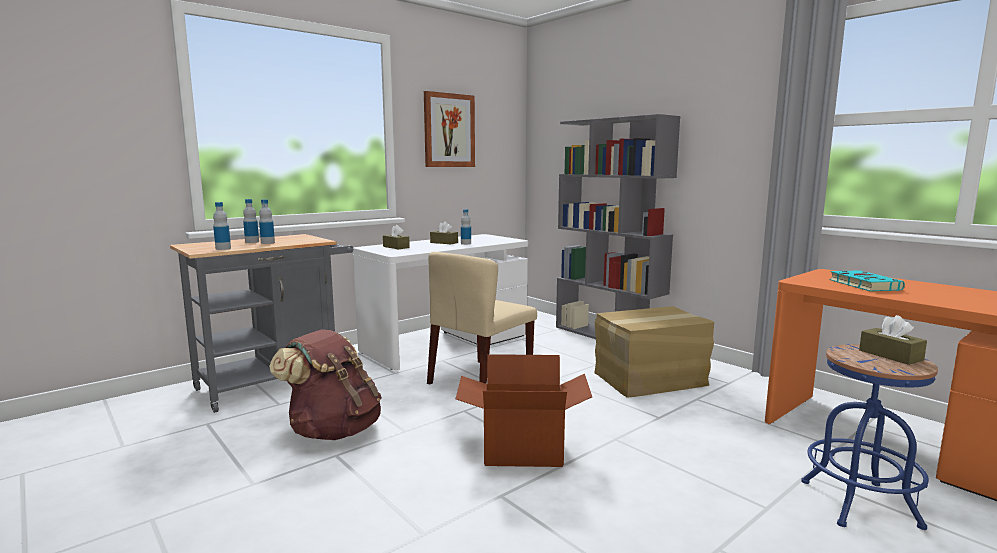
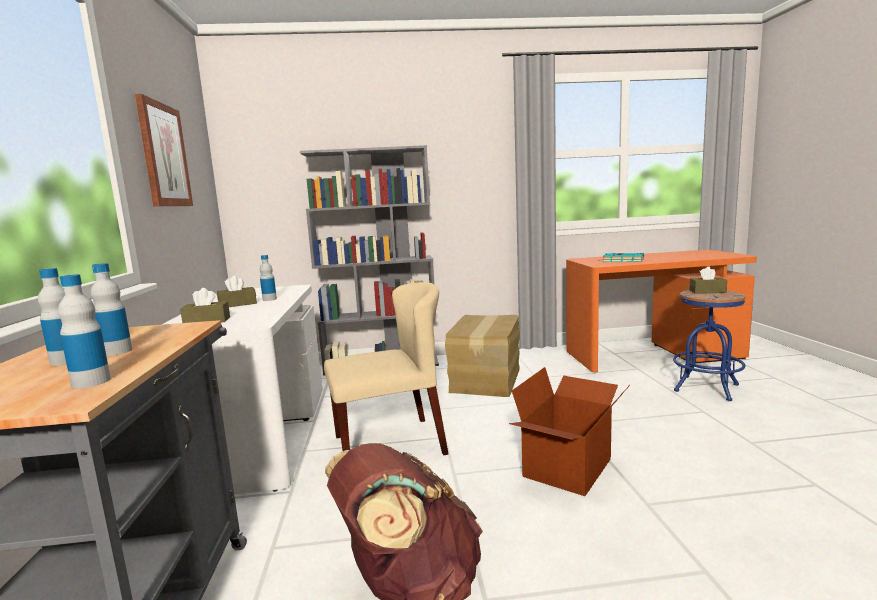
camera: 55 degrees left, 0 degrees up
(480, 380) = (390, 444): beige chair -> beige chair turned 90 degrees counterclockwise

